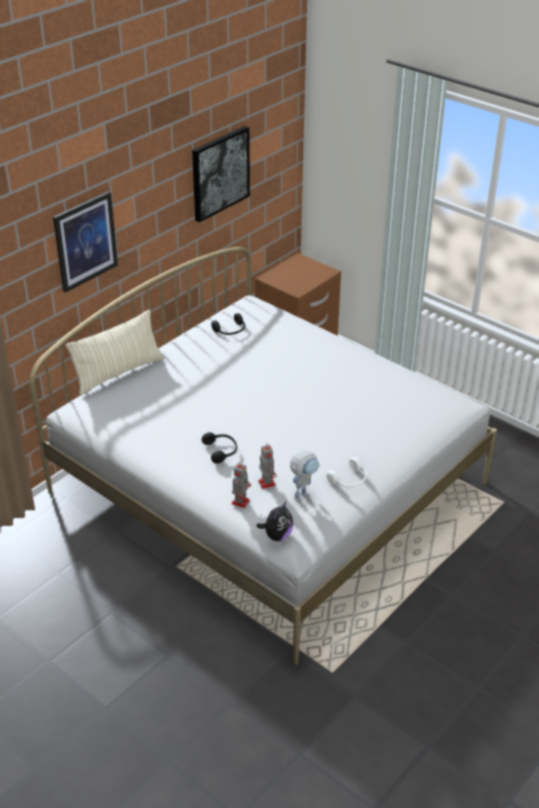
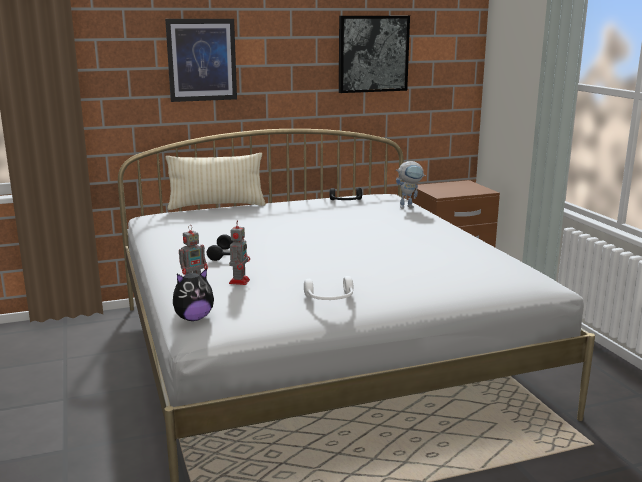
camera: 30 degrees right, 20 degrees down
(303, 494) = (264, 297): toy robot -> toy robot (409, 206)

